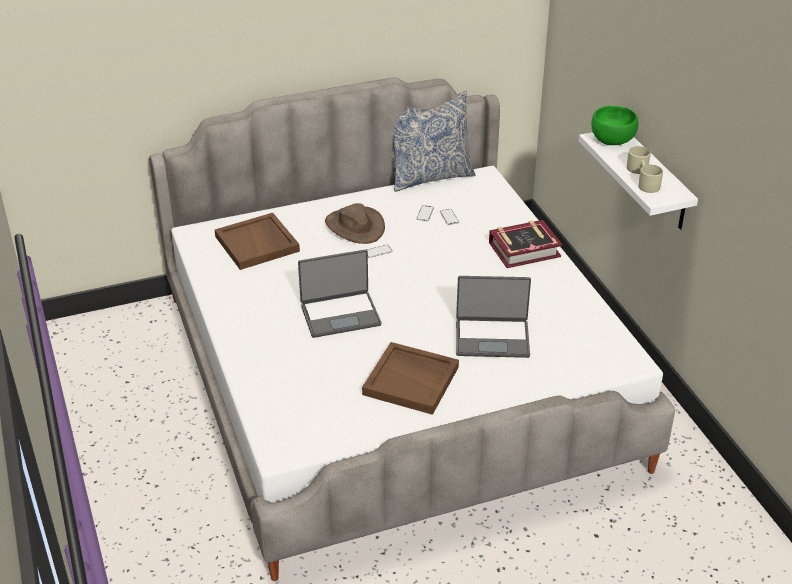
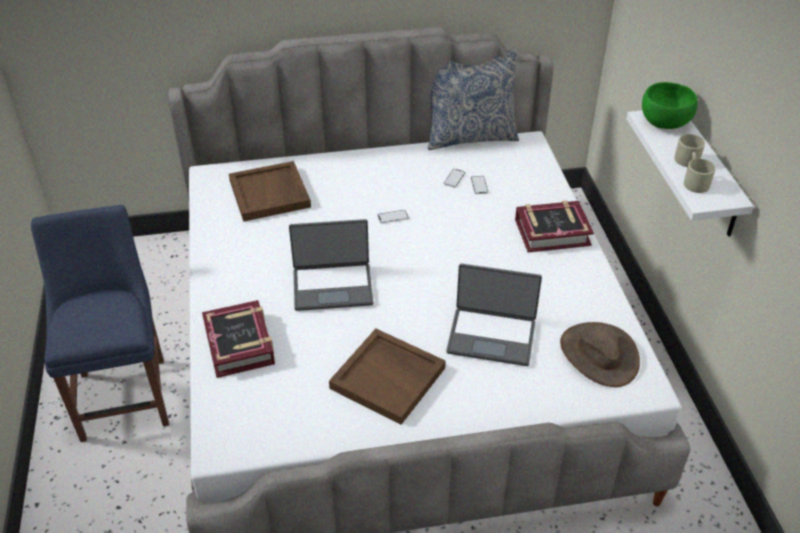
camera: 10 degrees right, 5 degrees up
(143, 446) = (124, 394): none -> blue chair
(271, 370) = (240, 344): none -> book
(354, 226) = (376, 185): brown hat -> brown hat (598, 355)

